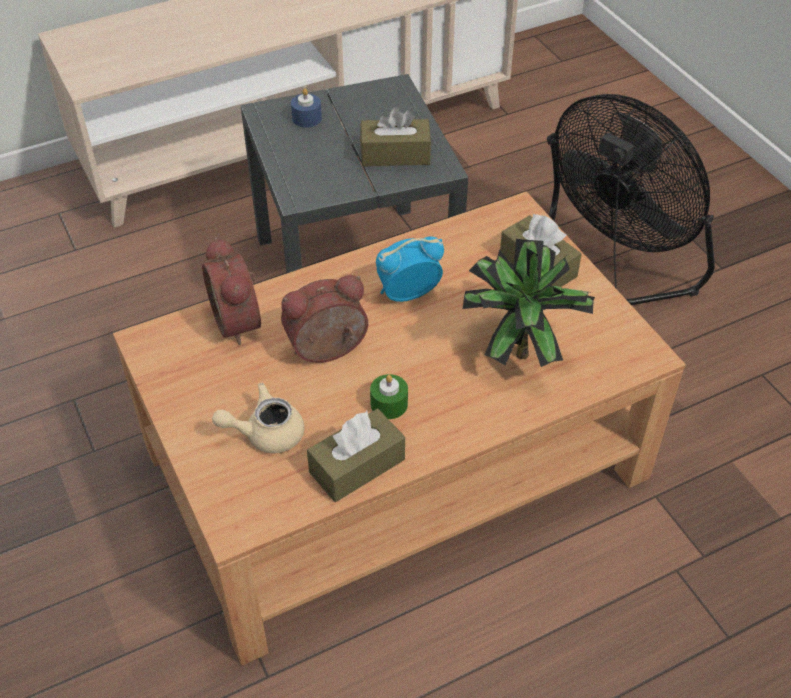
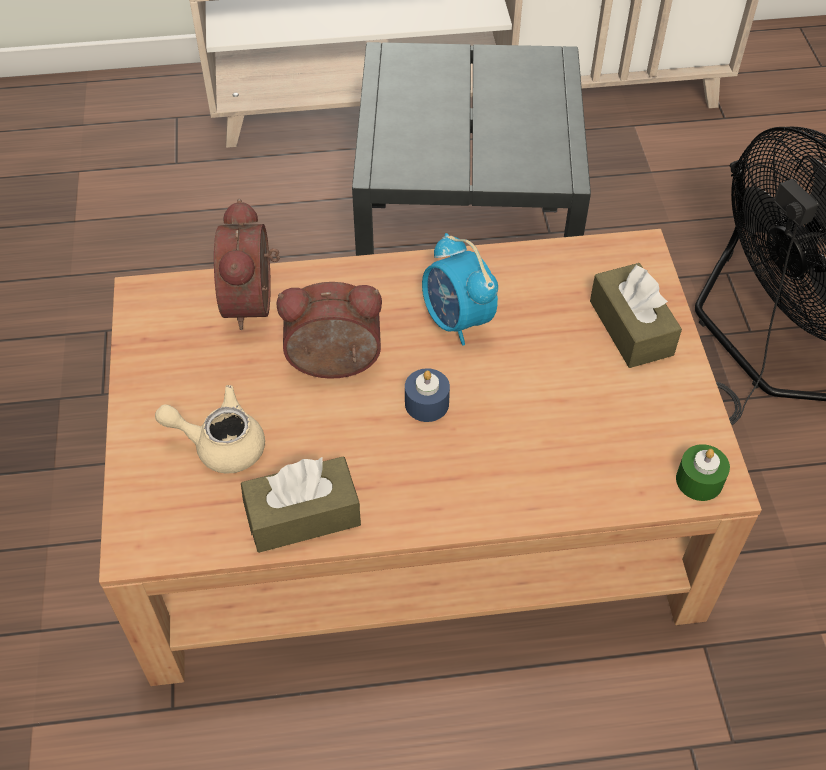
camera: 20 degrees right, 5 degrees up
(307, 118) = (433, 75): blue candle -> blue candle (426, 403)
(389, 404) = (373, 451): green candle -> green candle (699, 480)
(395, 154) = (515, 144): brown tissue box -> none
(407, 294) = (457, 320): alarm clock -> alarm clock turned 120 degrees counterclockwise
(518, 348) = (557, 427): potted plant -> none

